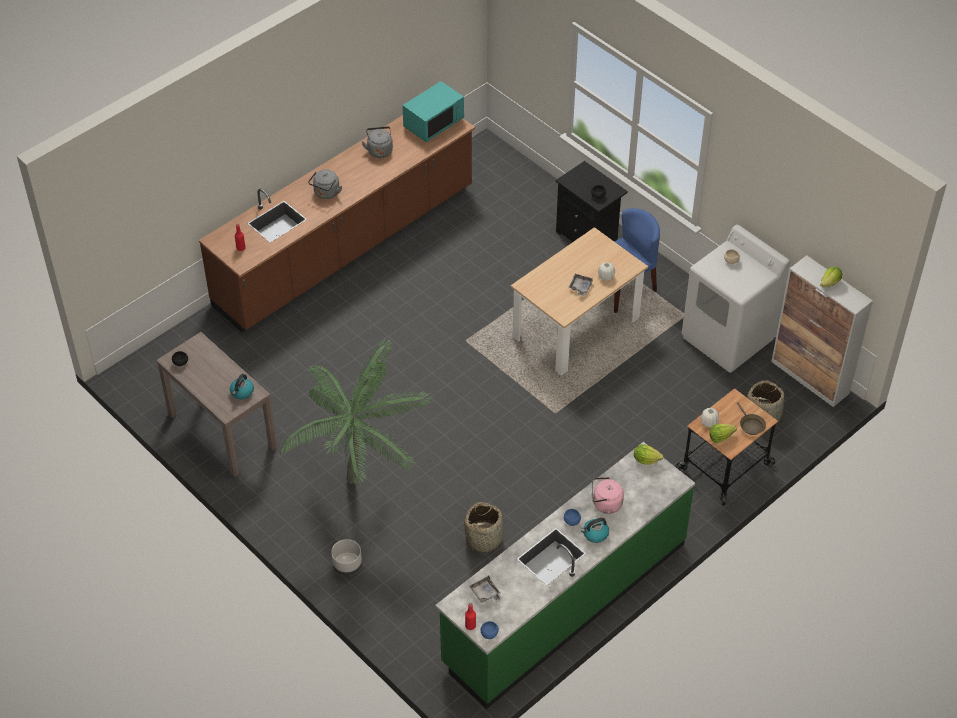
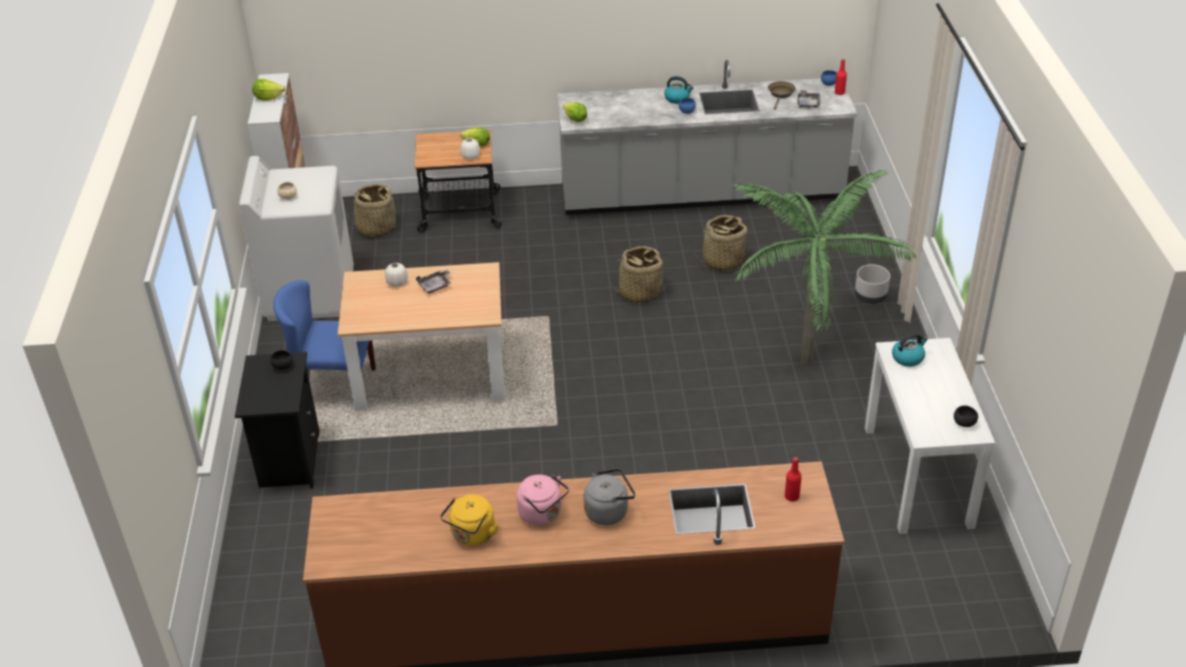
camera: 140 degrees left, 10 degrees down
(221, 430) = (918, 476): brown console table -> white console table
(379, 150) = (472, 535): grey kettle -> yellow kettle
(433, 123) = (356, 533): turquoise microwave -> none
(515, 470) = (639, 292): none -> basket
(564, 602) = (701, 195): green counter -> grey counter
(605, 504) = (646, 110): pink kettle -> pink kettle (542, 514)
(750, 425) = (441, 140): brown frying pan -> brown frying pan (781, 94)

